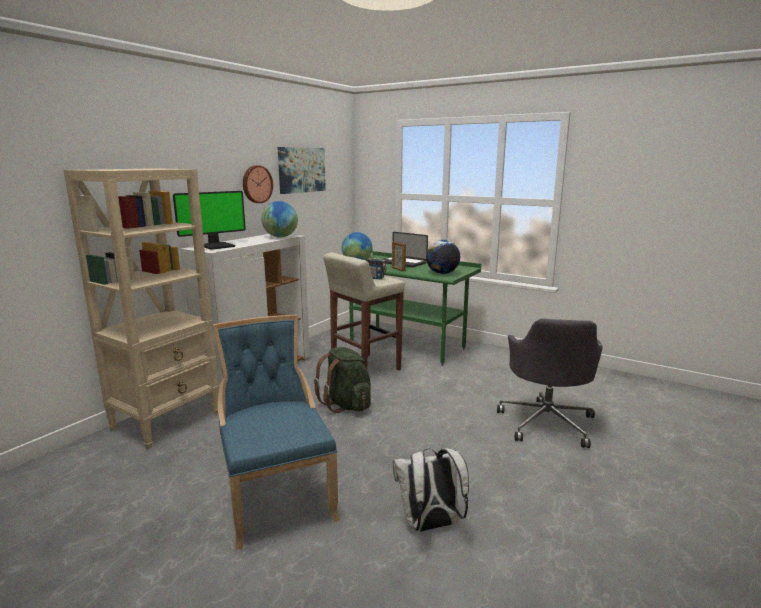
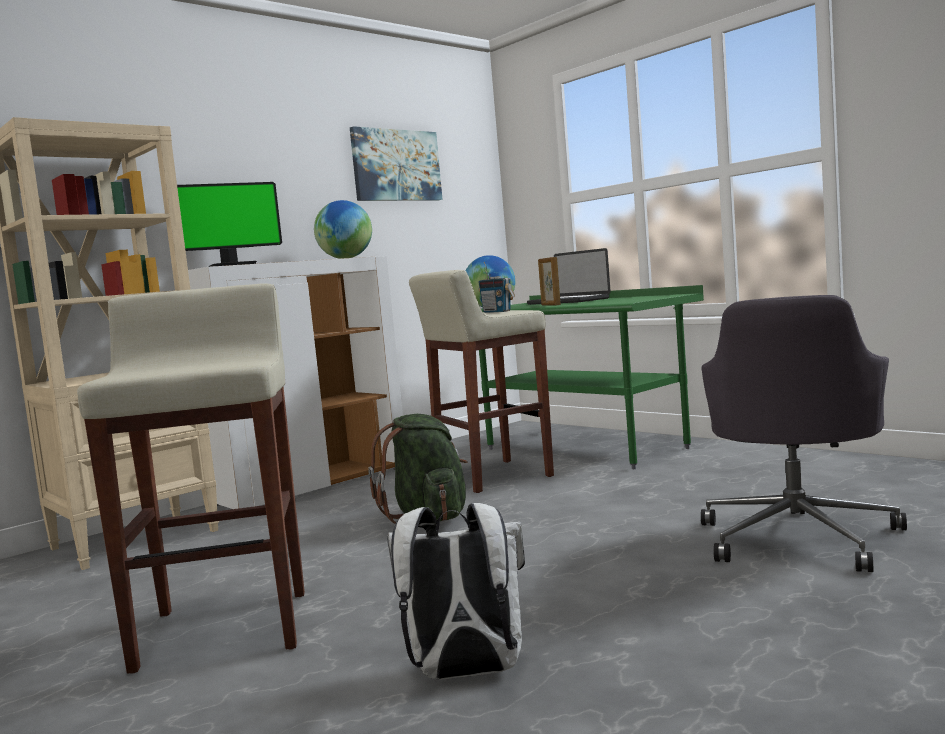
camera: 15 degrees right, 10 degrees down
(256, 184) = (313, 183): wall clock -> none
(277, 497) = (225, 628): blue chair -> beige stool
(442, 273) = (622, 301): globe -> none

